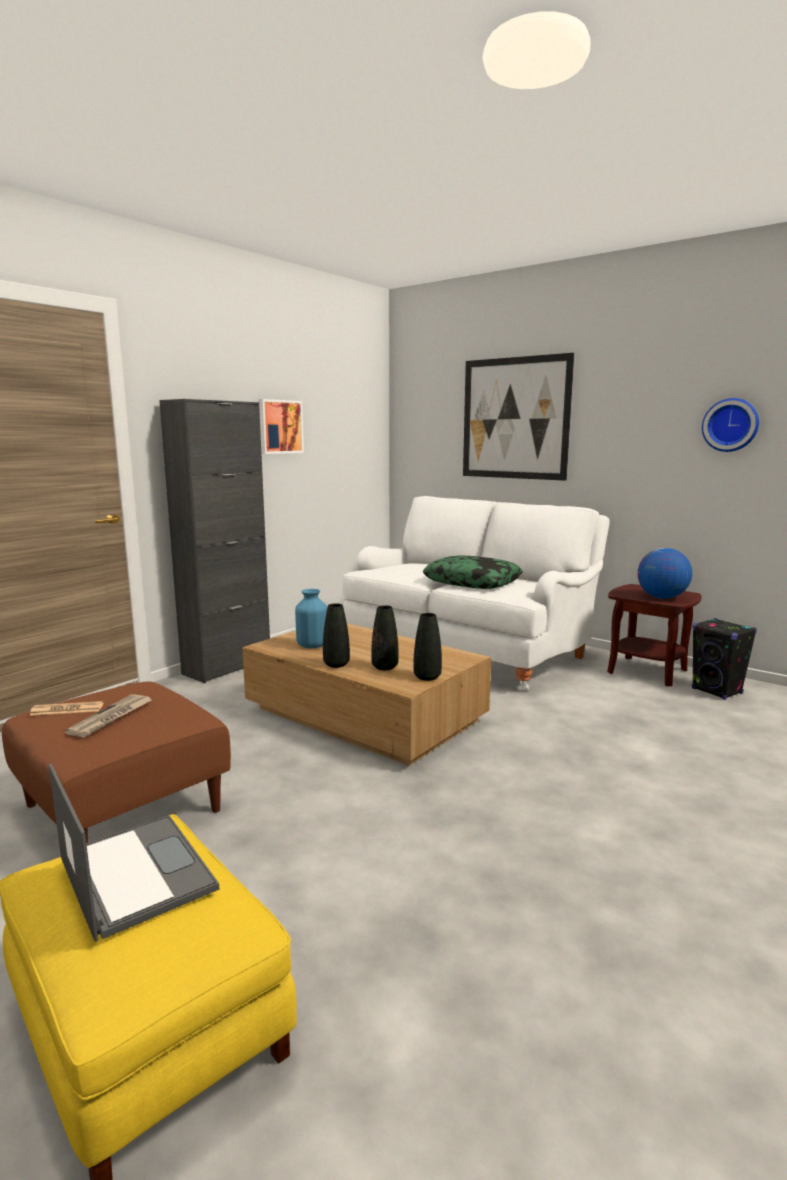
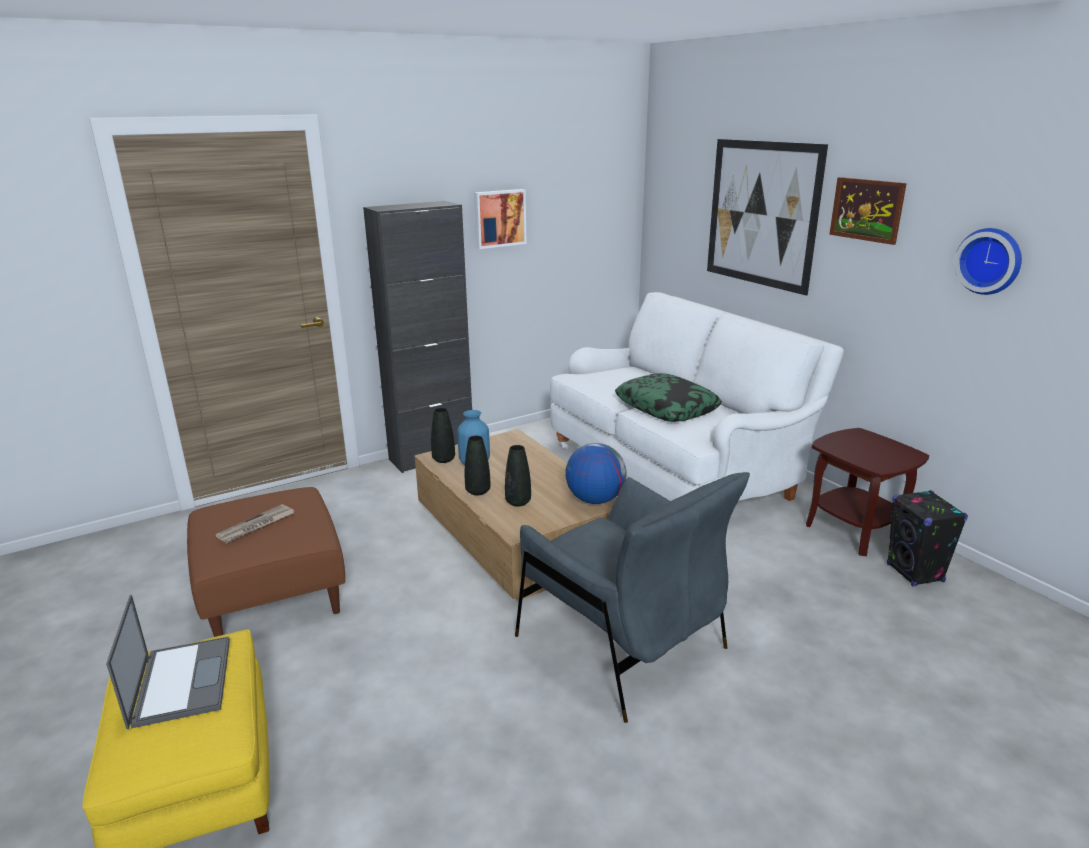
camera: 20 degrees right, 10 degrees up
(67, 709) = (232, 511): newspaper -> none
(427, 677) = (546, 522): black vase -> black vase (443, 459)
(536, 781) = (621, 644): none -> grey armchair
(616, 401) = (866, 210): none -> picture
(661, 598) = (871, 456): globe -> globe (595, 500)

